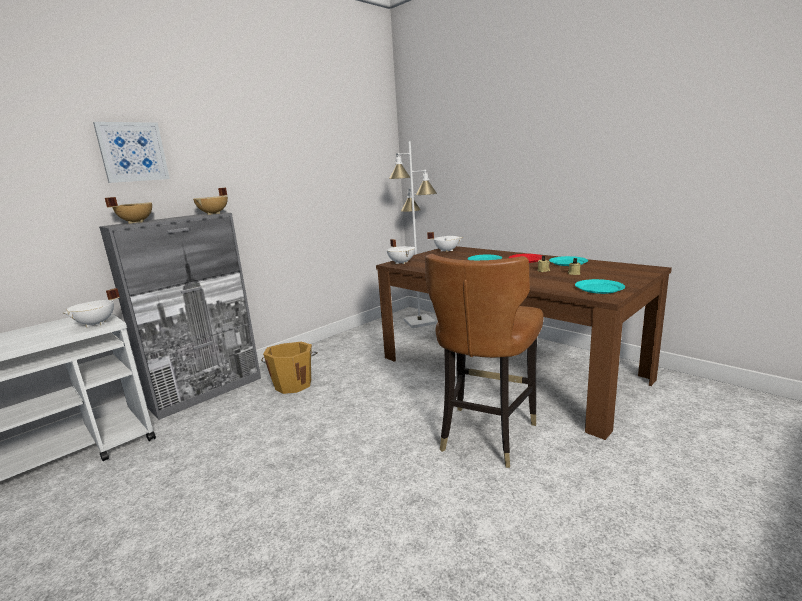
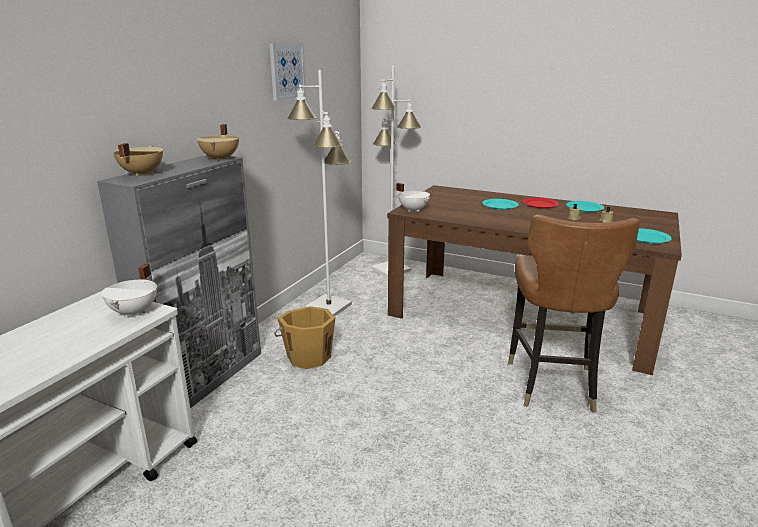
camera: 20 degrees left, 5 degrees up
(132, 152) = (128, 79): picture -> picture (287, 71)
(343, 347) = (328, 306): none -> white floor lamp
(446, 251) = (441, 193): white cooking pot -> none

